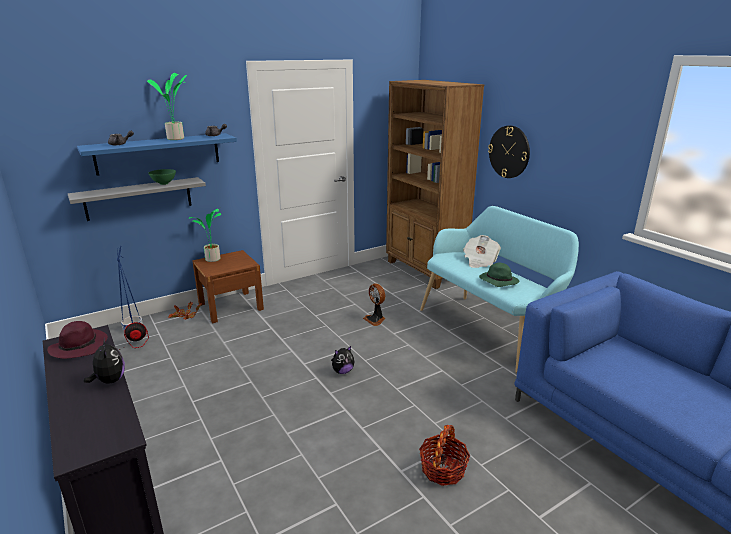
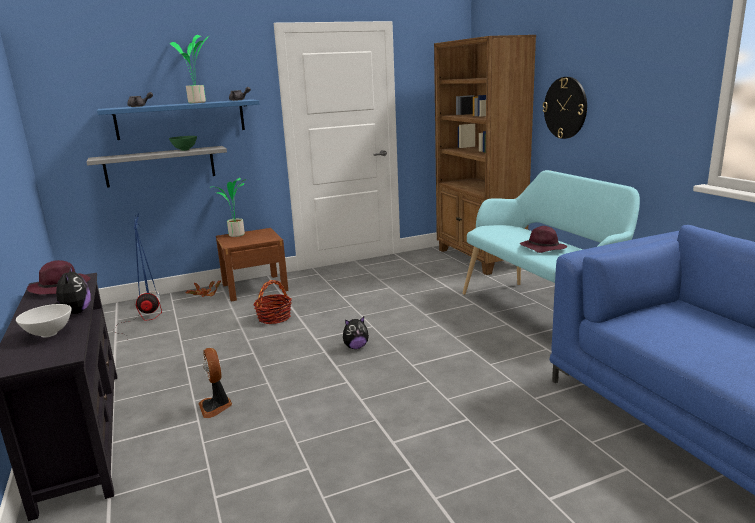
camera: 10 degrees right, 5 degrees down
(96, 411) = (49, 334): none -> white bowl
(375, 319) = (408, 301): fan -> fan (216, 406)
(443, 469) = (443, 443): basket -> basket (274, 317)
(480, 261) = (527, 232): newspaper -> none
(498, 281) = (542, 248): green hat -> purple hat

